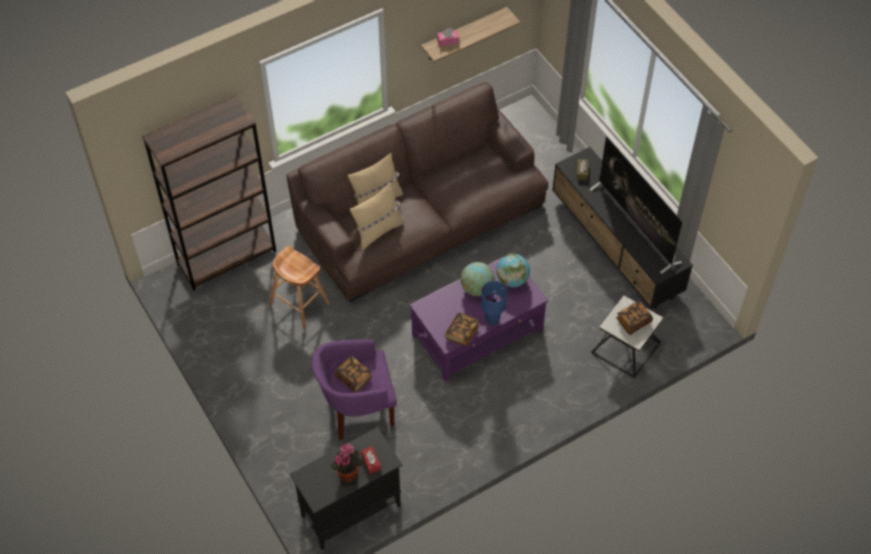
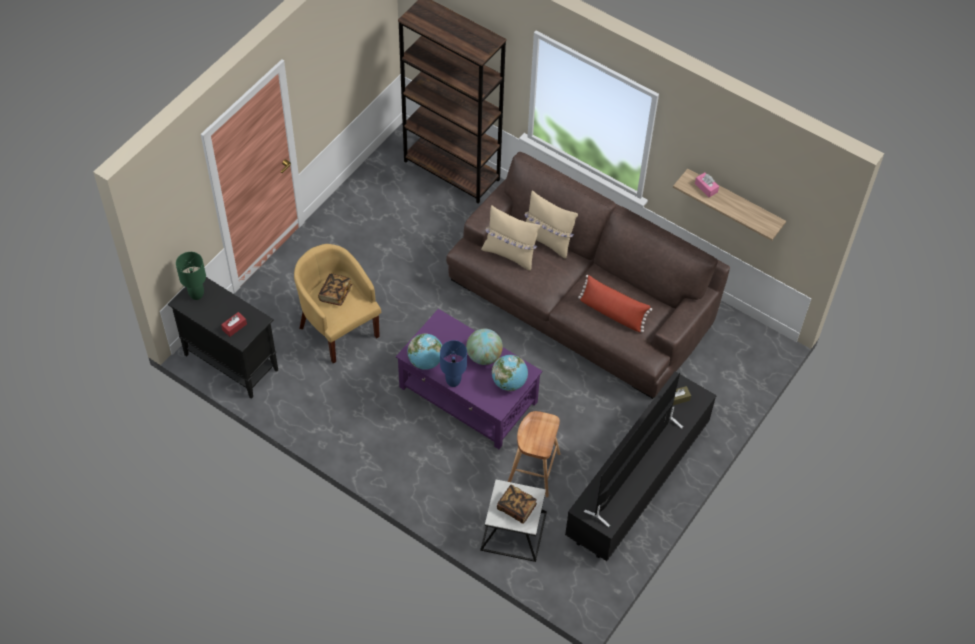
camera: 65 degrees right, 0 degrees up
(300, 304) = (429, 243): brown stool -> brown stool (533, 470)
(315, 483) = (196, 294): none -> green table lamp
(348, 471) = (218, 313): potted plant -> none
(357, 408) = (338, 328): purple armchair -> yellow armchair
(462, 333) = (425, 361): book -> globe
(476, 183) = (612, 313): none -> red pillow

